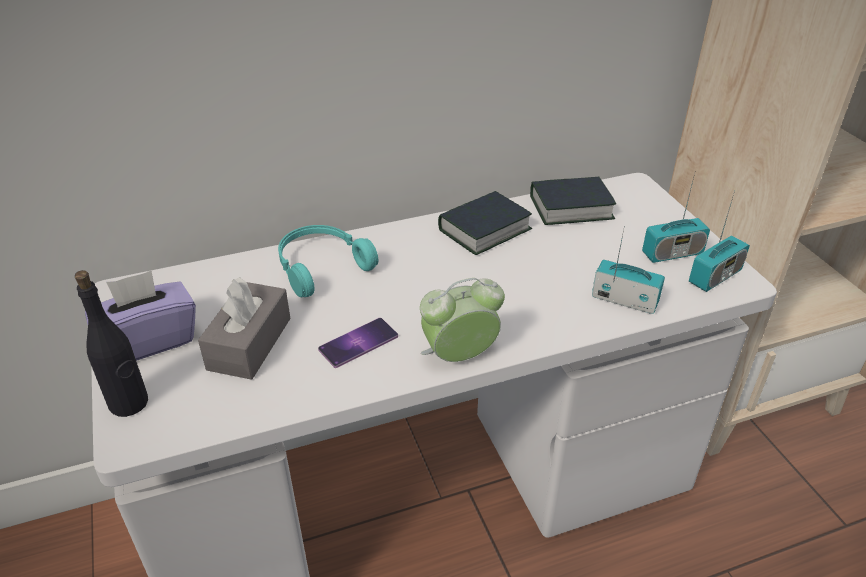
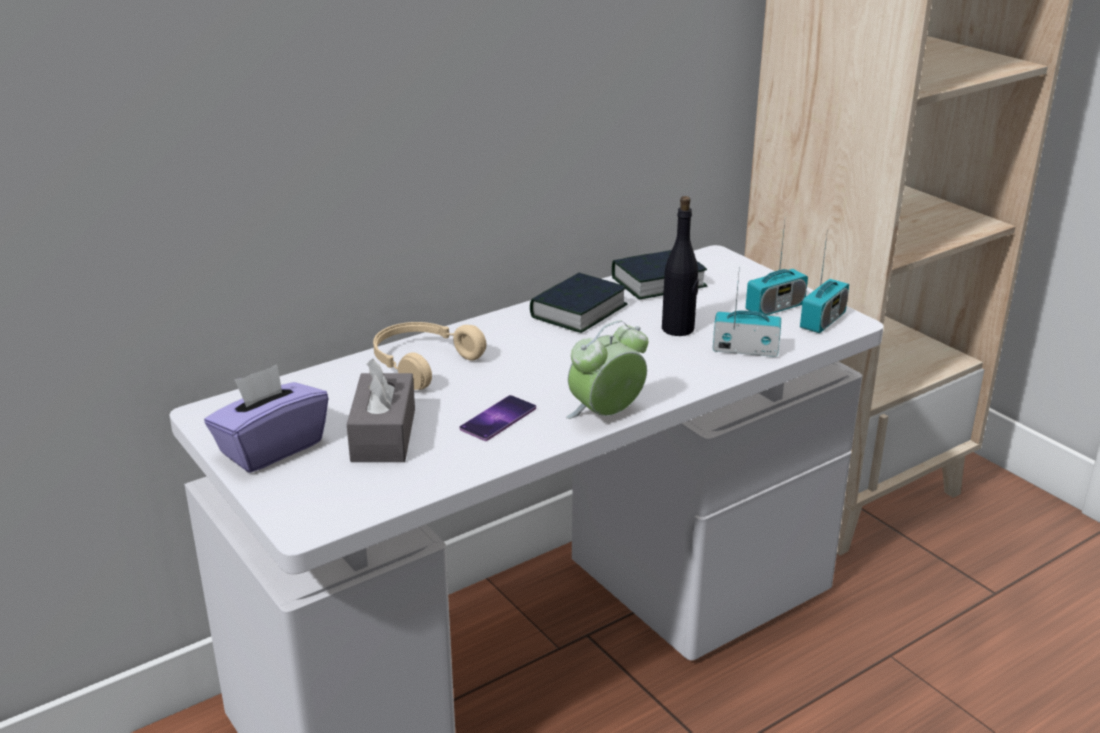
camera: 15 degrees left, 10 degrees down
(129, 403) = (284, 499): black bottle -> black bottle (678, 329)
(321, 266) = (421, 363): turquoise headphones -> beige headphones

